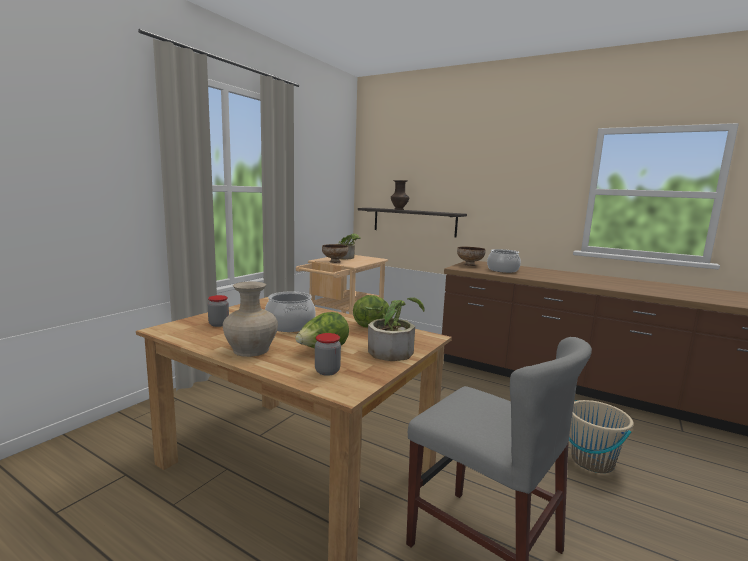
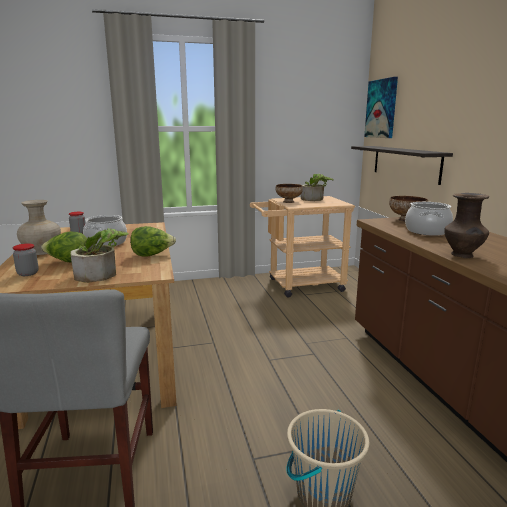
camera: 45 degrees right, 5 degrees up
(378, 176) = (381, 109): none -> picture
(399, 209) = (388, 148): brown vase -> brown vase (462, 255)

